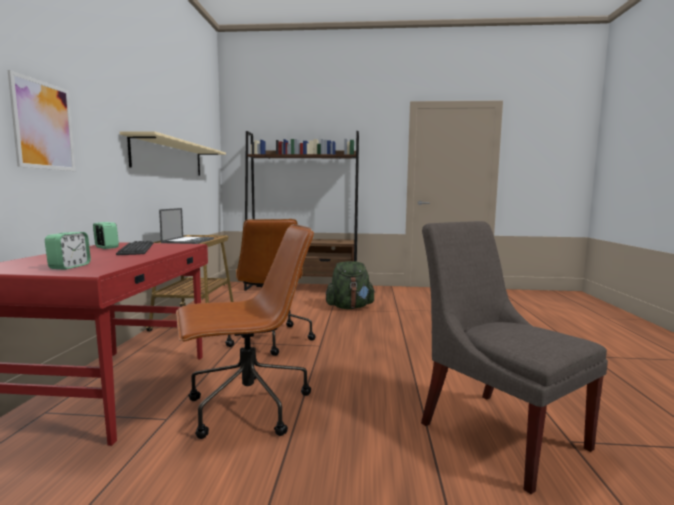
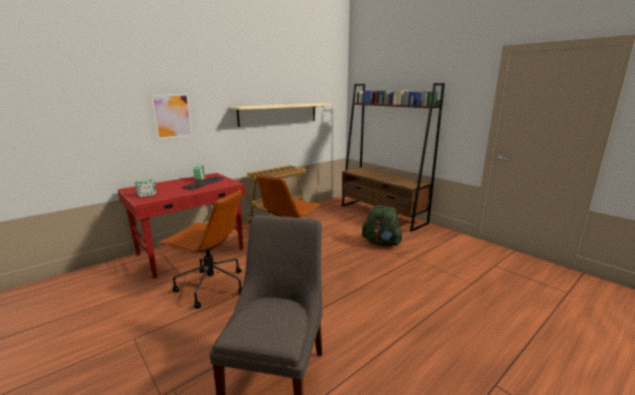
camera: 45 degrees right, 10 degrees up
(188, 241) = (270, 173): laptop -> none

